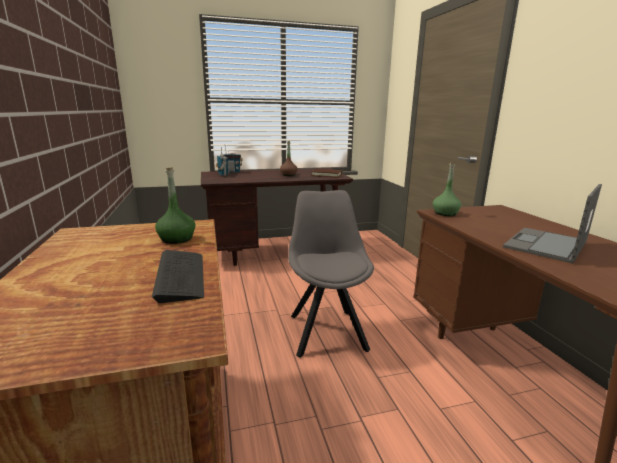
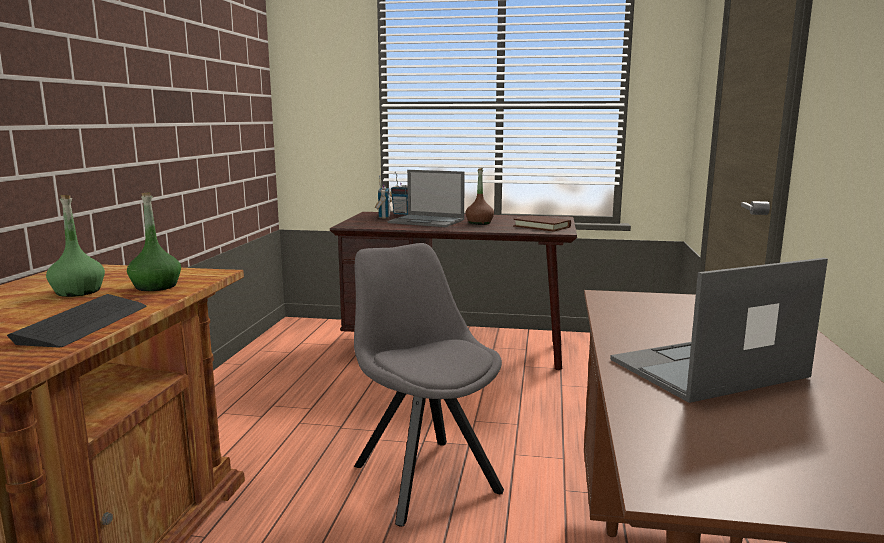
camera: 25 degrees right, 5 degrees down
(256, 176) = (427, 221): none -> laptop
(326, 332) = (424, 478): grey chair -> grey chair turned 45 degrees counterclockwise
(445, 213) = (623, 300): green bottle -> green bottle (78, 292)

